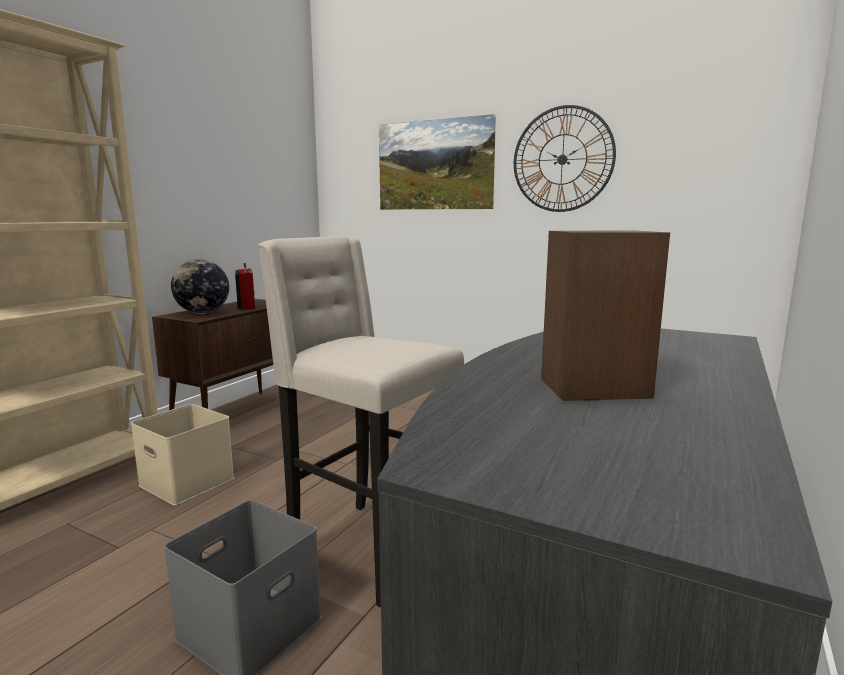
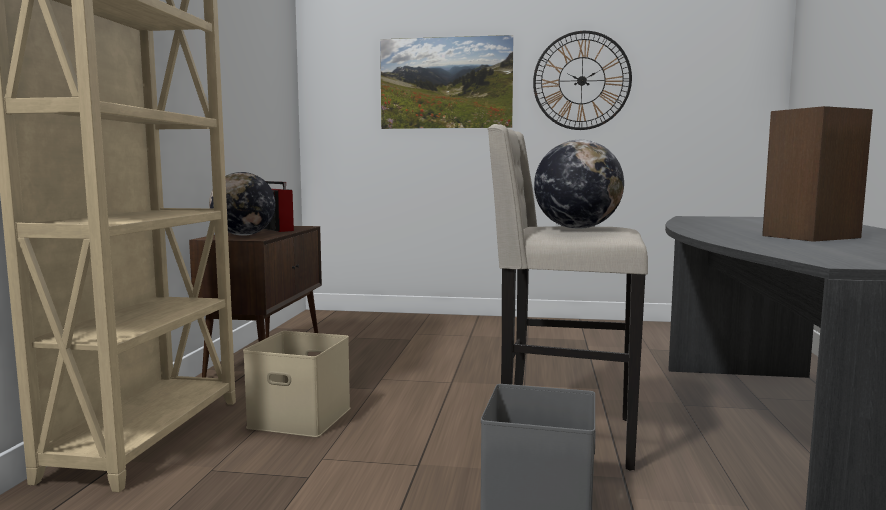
camera: 20 degrees left, 5 degrees down
(363, 348) = (576, 228): none -> globe

